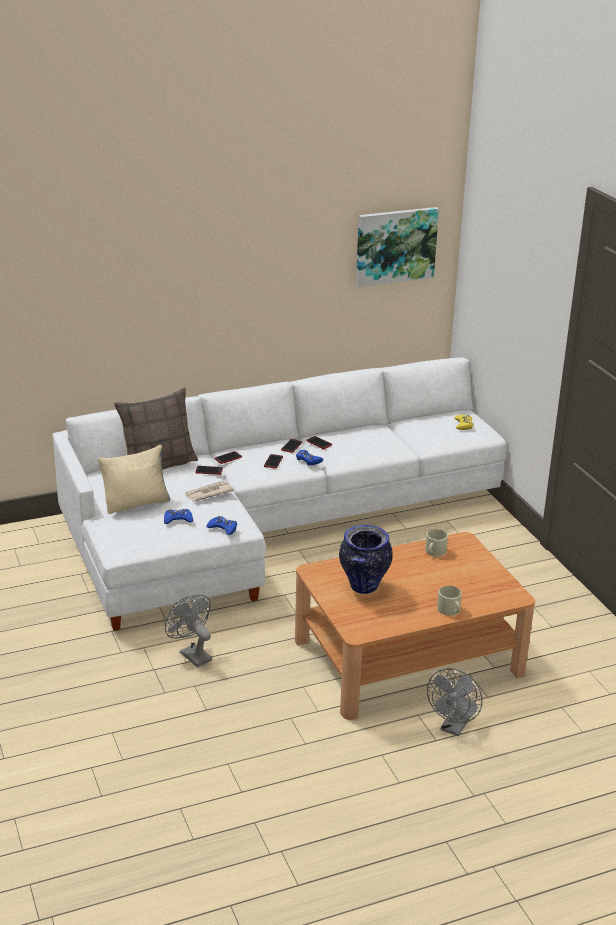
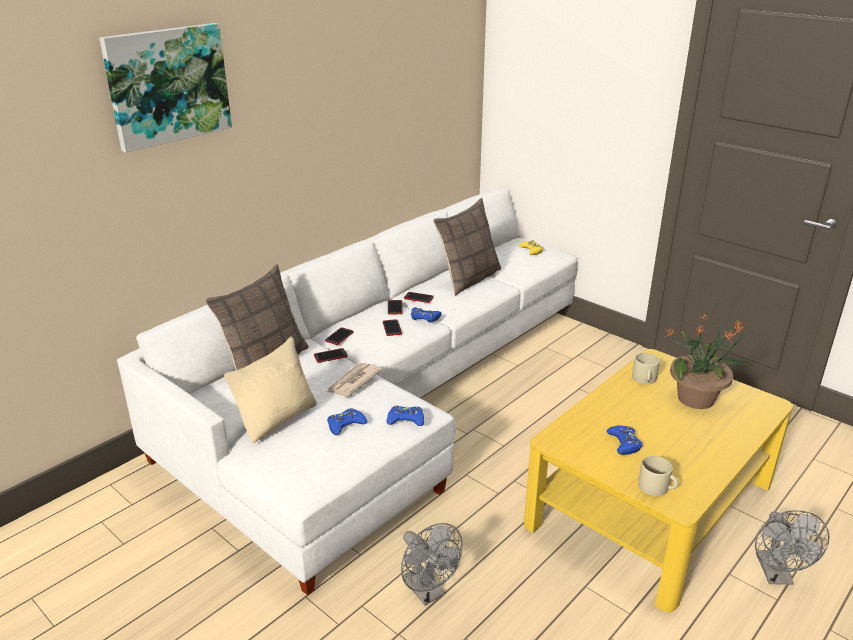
camera: 25 degrees left, 0 degrees up
(192, 654) = (428, 592): grey fan -> grey fan turned 150 degrees counterclockwise
(364, 587) = (624, 443): vase -> blue game controller
(378, 437) = (468, 279): none -> pillow
(395, 246) = (437, 77): picture -> picture (168, 85)
(408, 656) = (650, 503): brown coffee table -> yellow coffee table
(450, 610) = (734, 441): beige mug -> beige mug (657, 487)
(459, 577) = (697, 399): none -> potted plant

